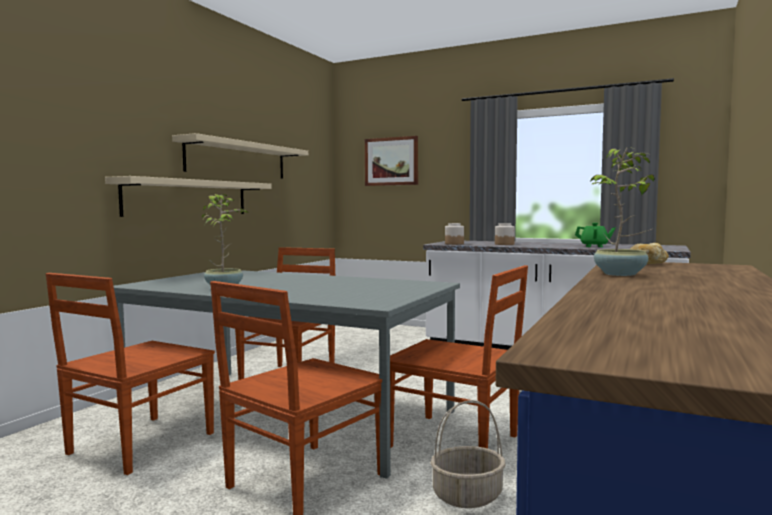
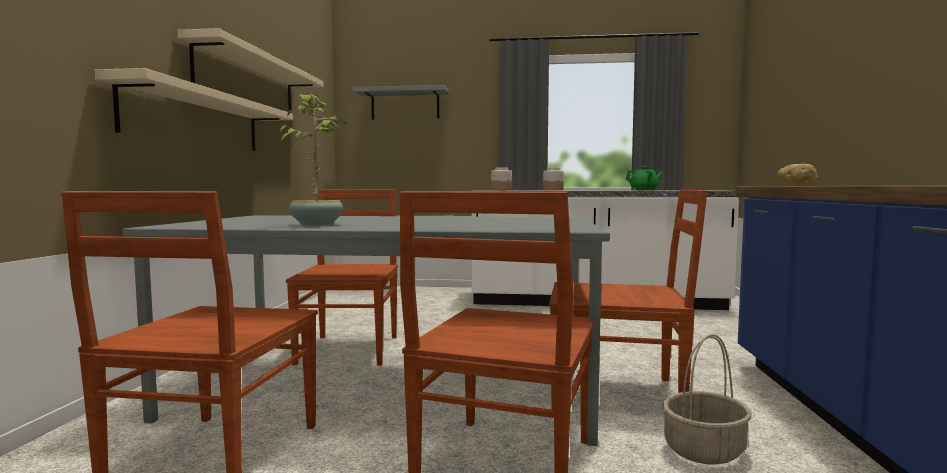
camera: 20 degrees left, 0 degrees up
(391, 161) = (405, 105): picture -> grey shelf
(621, 274) = (835, 185): potted plant -> none

